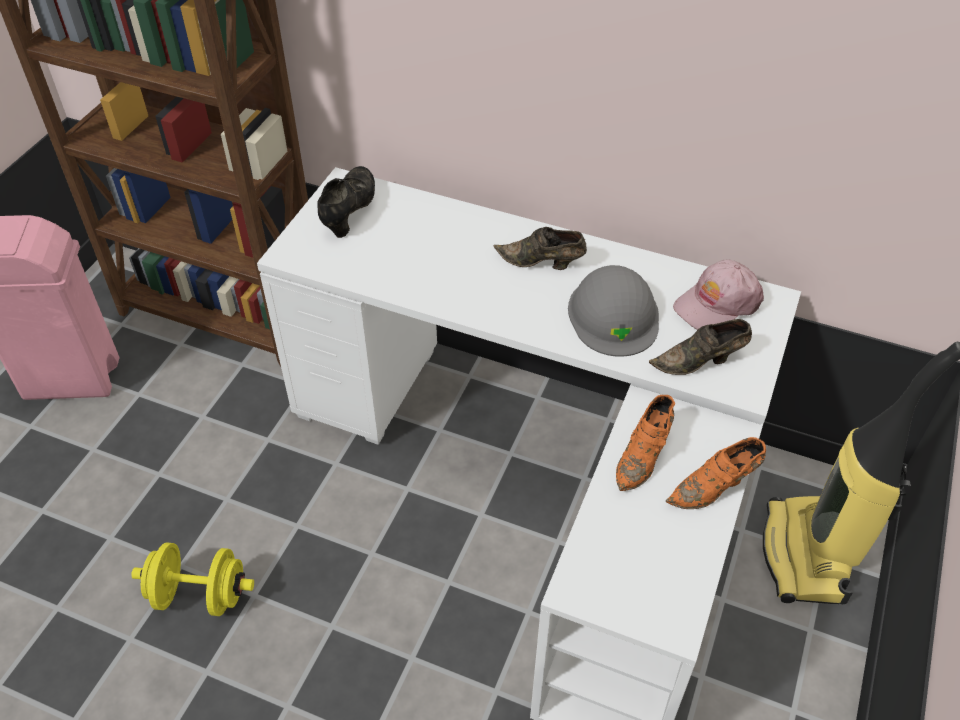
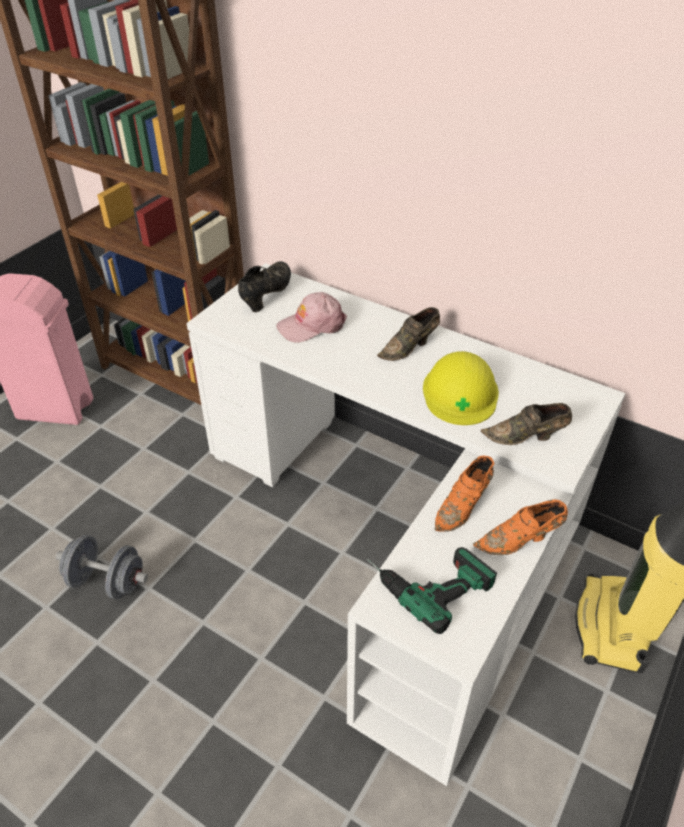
camera: 10 degrees right, 5 degrees down
(199, 595) = (107, 581): yellow dumbbell -> grey dumbbell
(542, 263) = (410, 347): brown shoe -> brown shoe turned 60 degrees counterclockwise
(614, 315) = (460, 392): grey hard hat -> yellow hard hat
(621, 549) = (427, 578): none -> power drill
(717, 304) = (550, 394): pink cap -> pink cap (312, 325)

